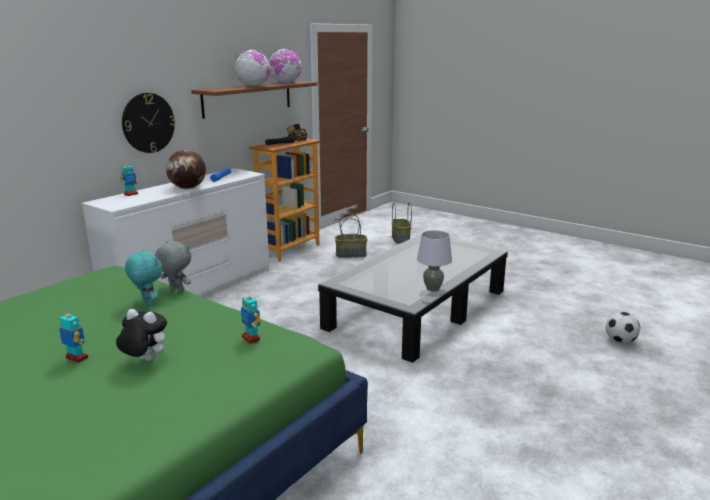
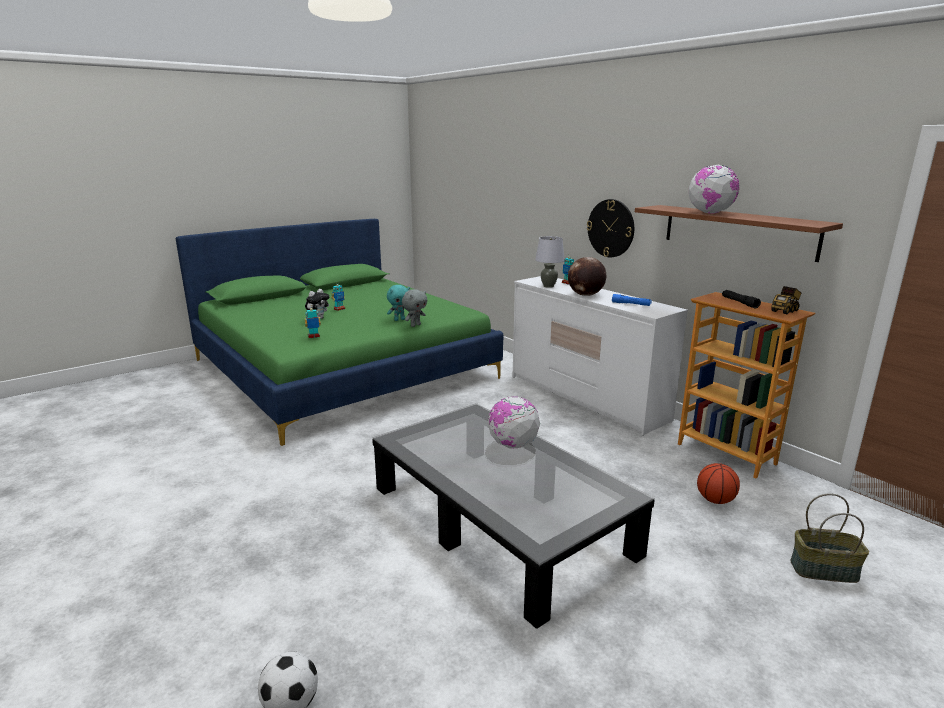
camera: 105 degrees right, 0 degrees up
(285, 83) = (780, 219): globe -> globe (512, 445)
(351, 254) = (715, 500): basket -> basketball
(433, 289) = (422, 458): grey table lamp -> grey table lamp (548, 286)

